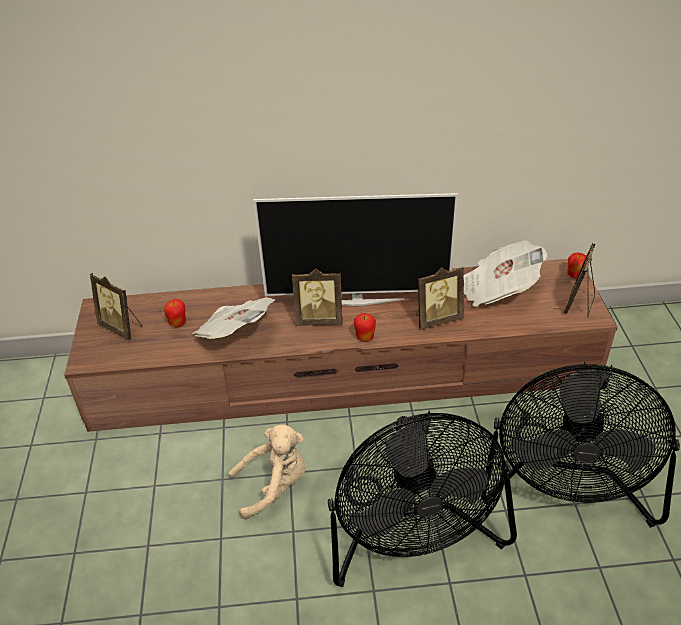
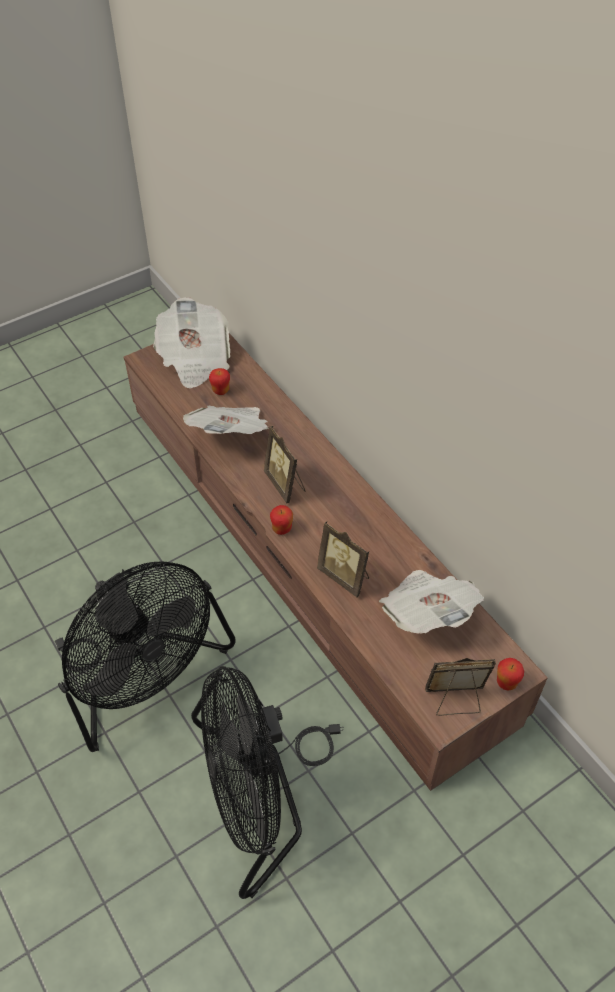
camera: 60 degrees right, 10 degrees up
(122, 327) = (194, 359): picture frame -> newspaper
(274, 486) = (144, 560): beige plush toy -> none
(357, 299) = (333, 500): television -> none
(405, 536) = (138, 679): black fan -> black fan turned 90 degrees counterclockwise

